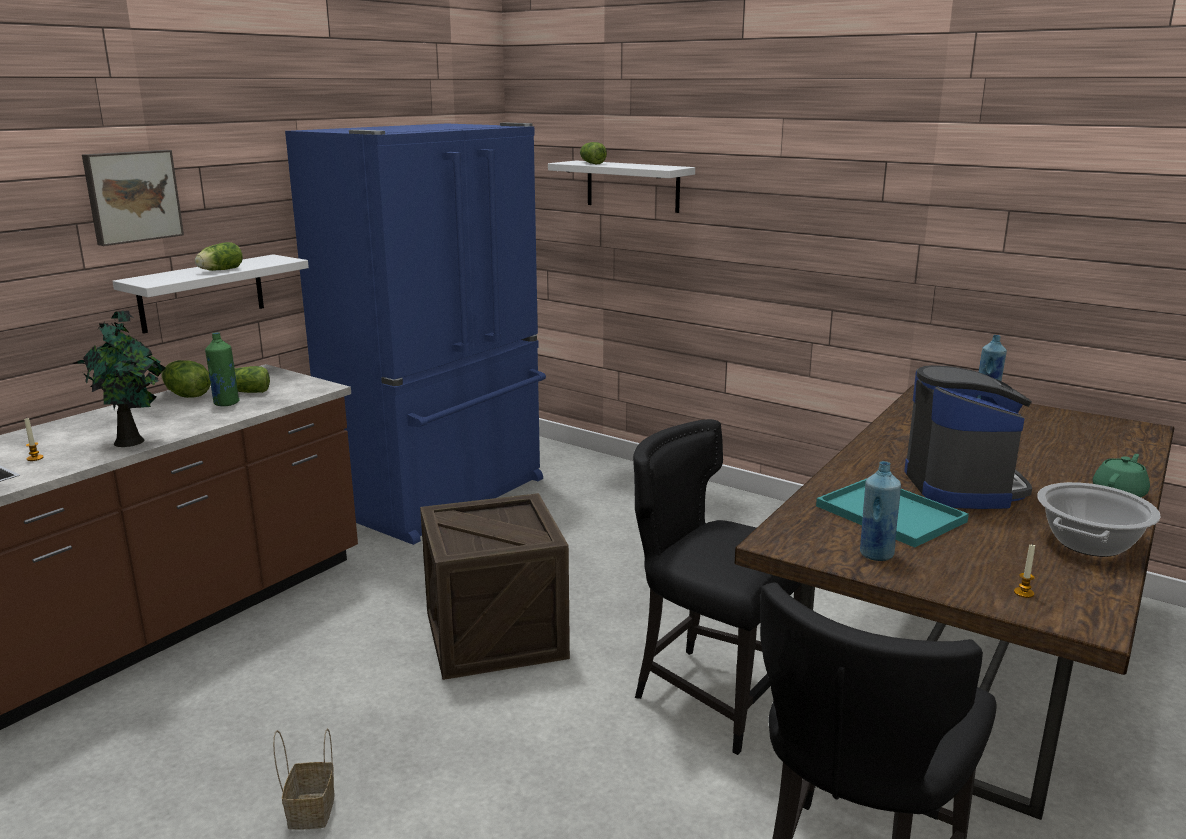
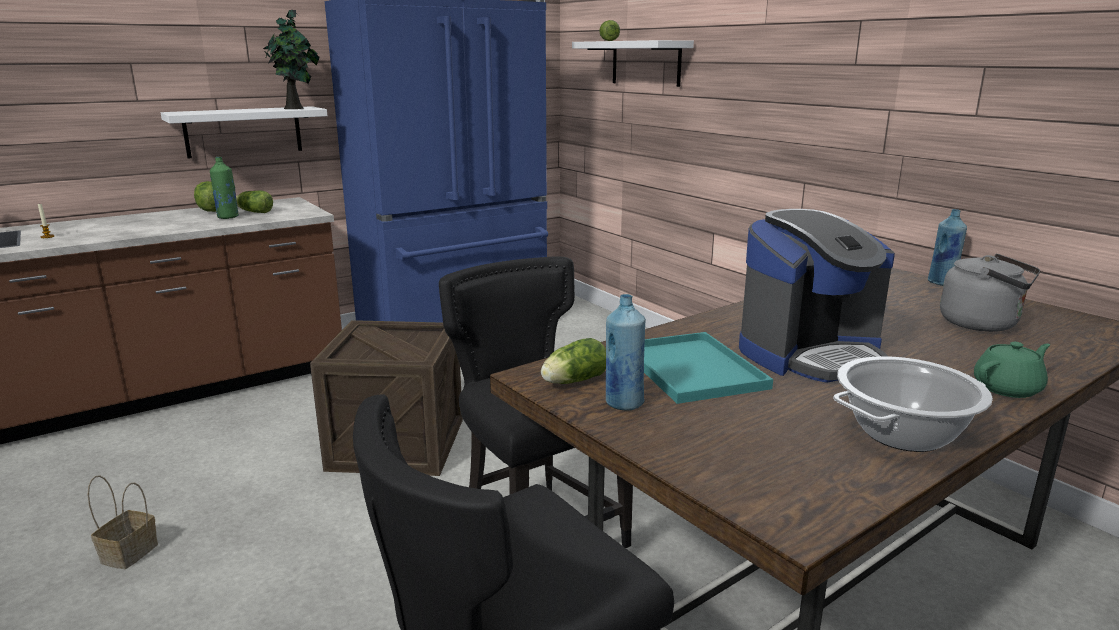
camera: 20 degrees right, 0 degrees up
(132, 196) = (179, 45): picture -> none
(132, 441) = (124, 233): potted plant -> potted plant (295, 108)
(219, 270) = (245, 110): lettuce -> lettuce (572, 381)
(962, 485) = (811, 355): coffee machine -> coffee machine turned 45 degrees clockwise
(1023, 593) = (748, 471): candle -> none
(1052, 437) = (983, 324): none -> grey kettle

